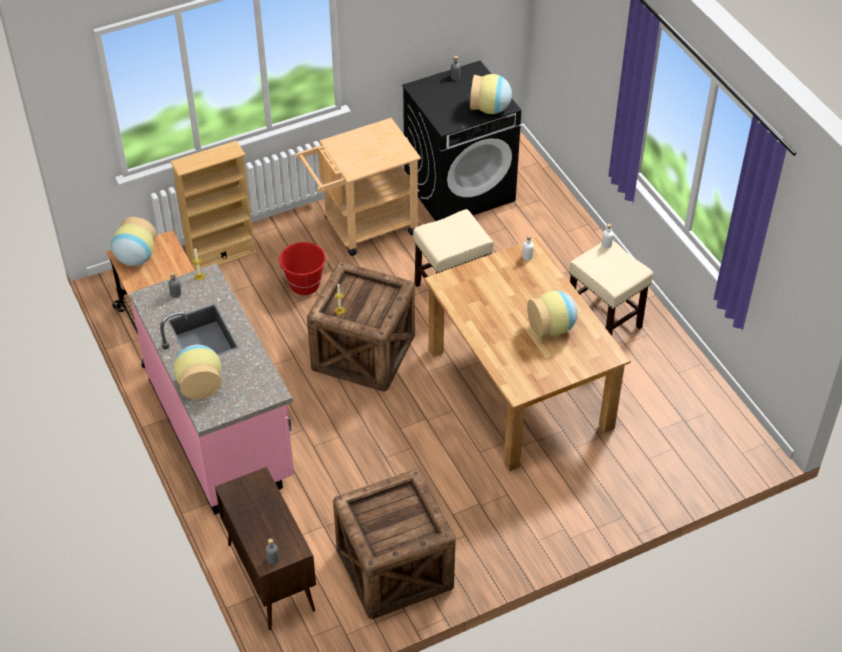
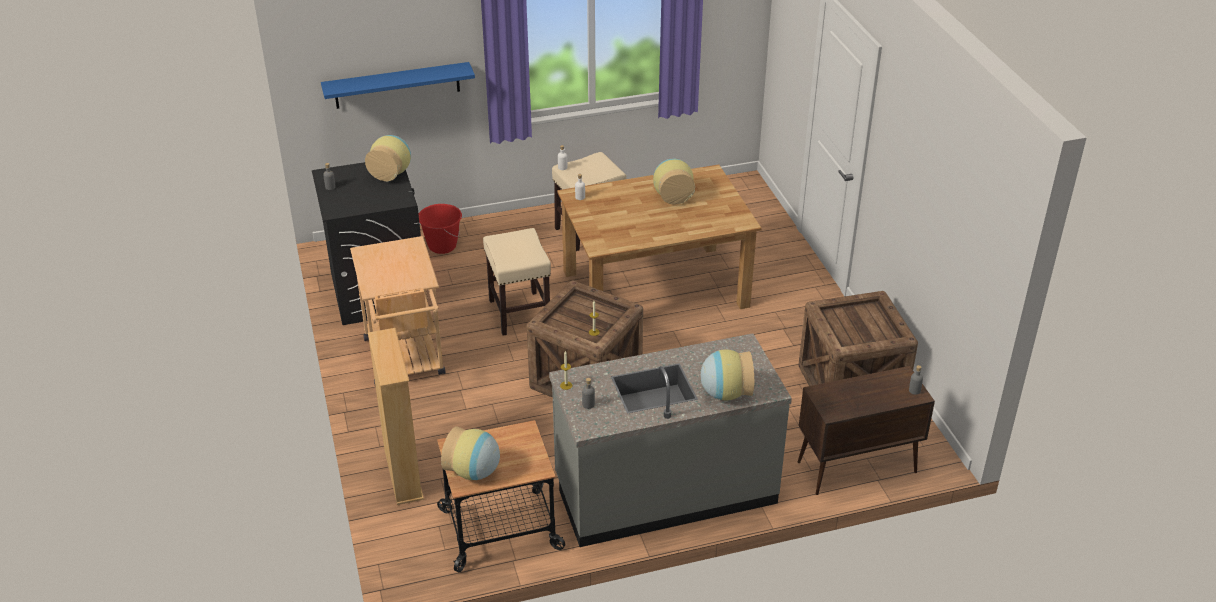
camera: 80 degrees left, 10 degrees down
(221, 429) = (665, 490): pink counter -> grey counter
(304, 285) = (475, 412): red bucket -> red bucket (442, 246)
(581, 61) = (397, 85): none -> blue shelf

